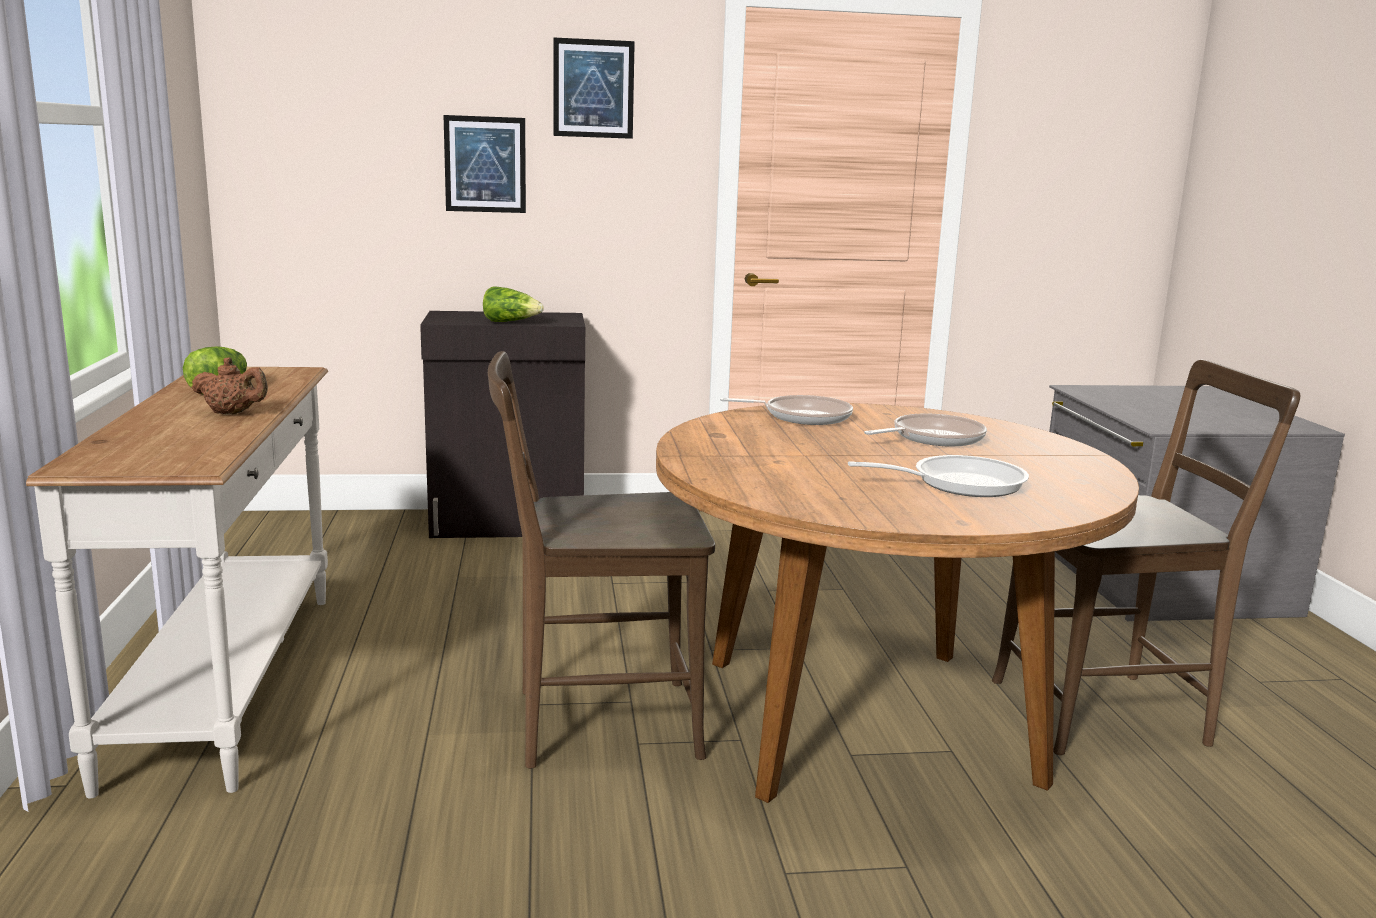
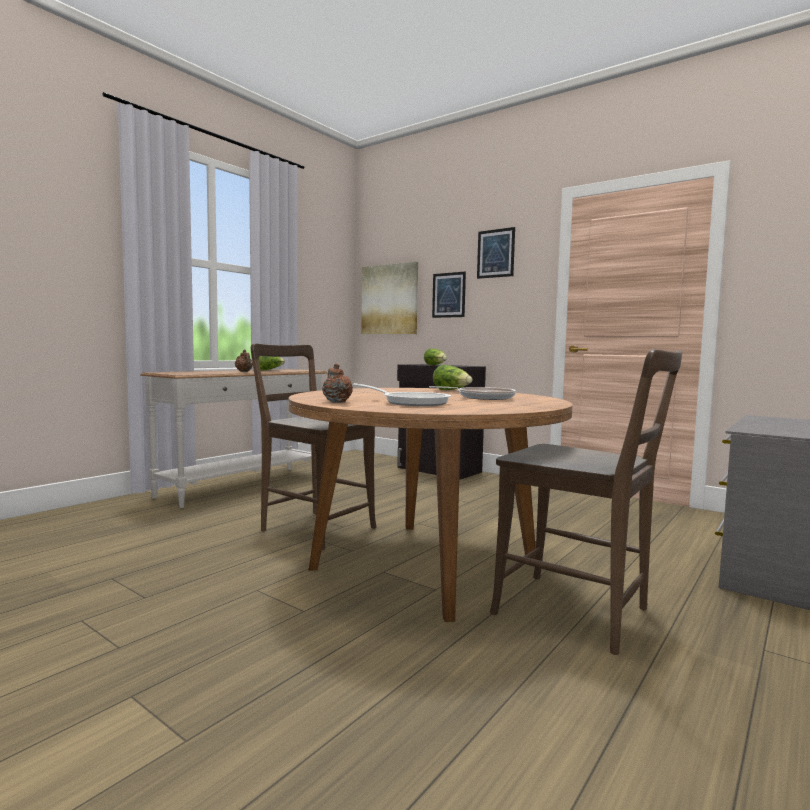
camera: 45 degrees right, 10 degrees down
(320, 162) = (389, 299): none -> picture
(802, 417) = (452, 390): frying pan -> lettuce
(897, 511) = (336, 402): none -> brown teapot

